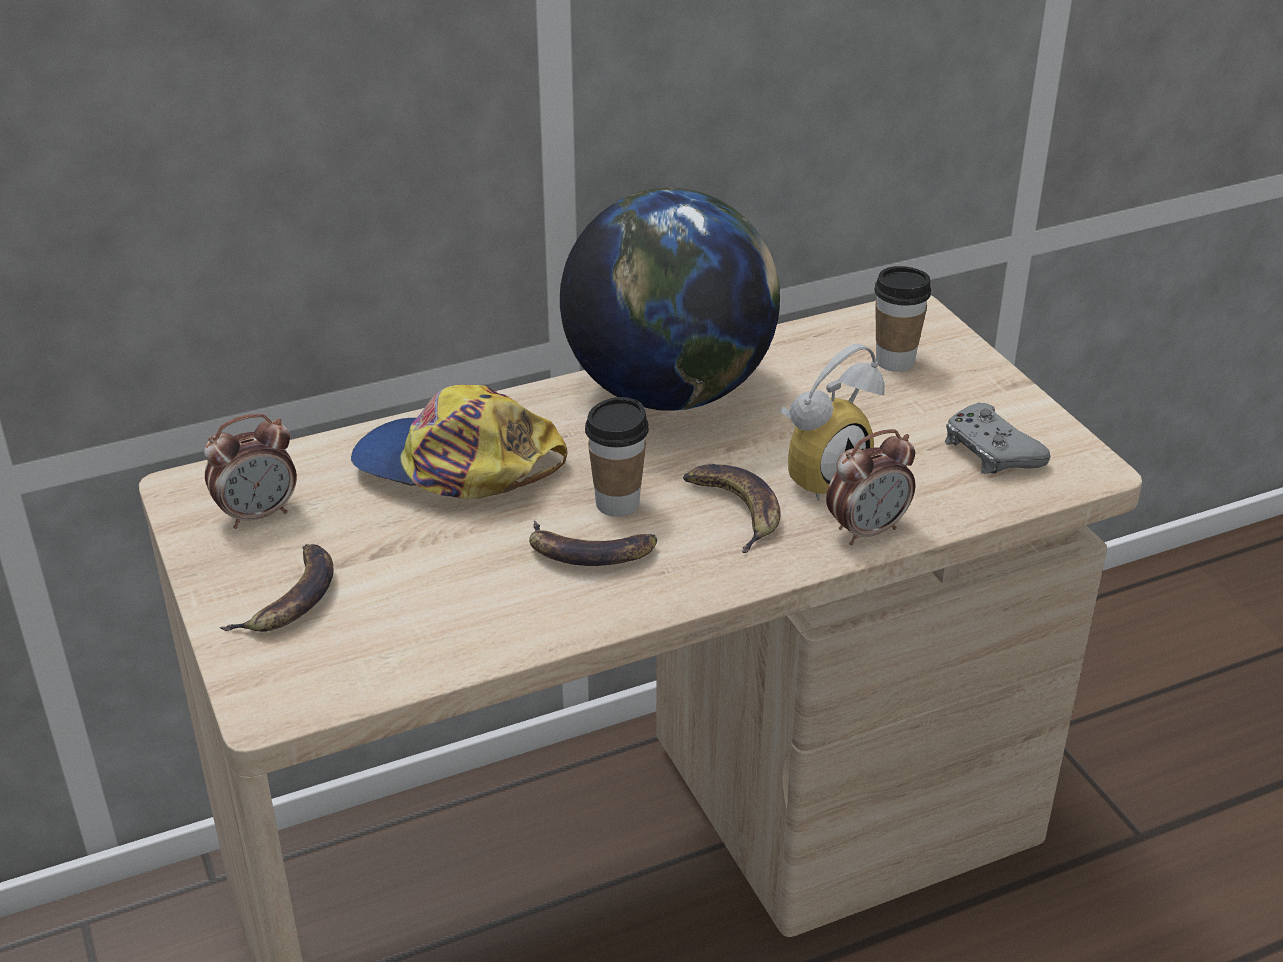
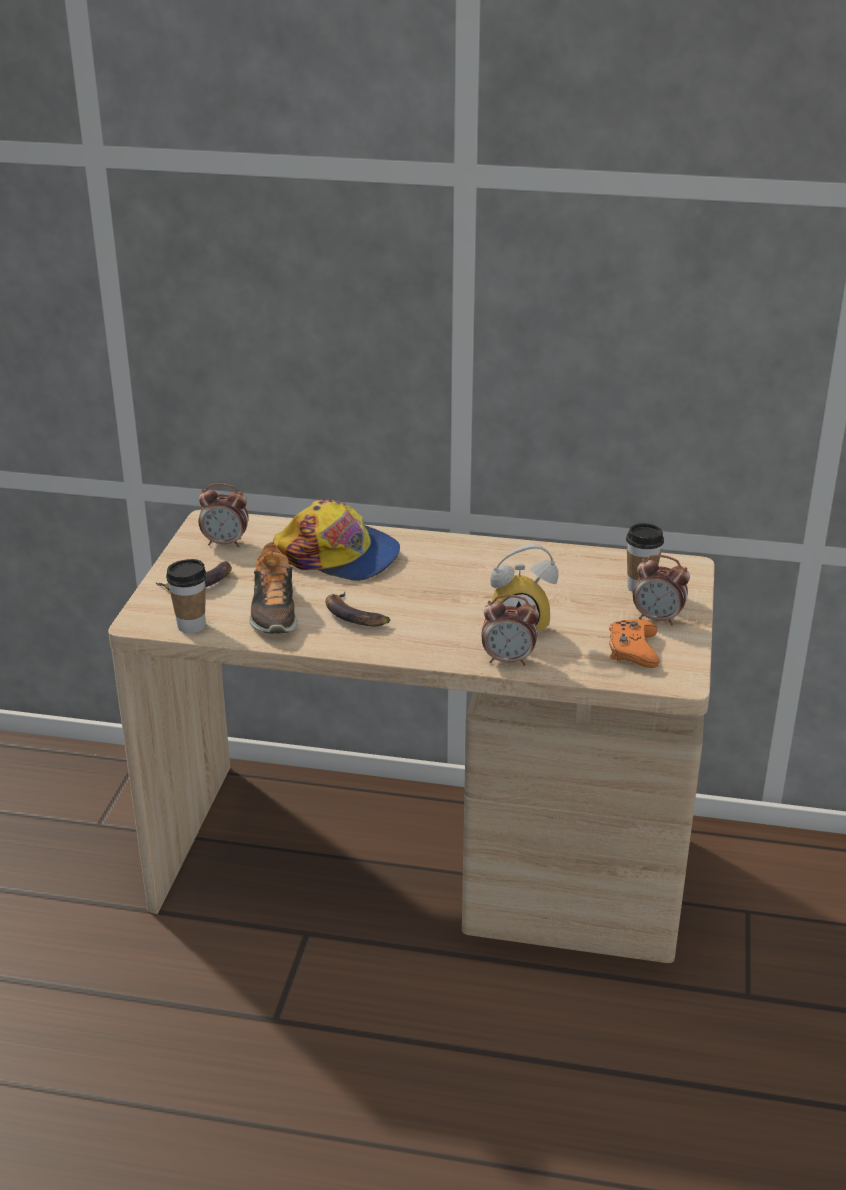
camera: 35 degrees right, 5 degrees down
(456, 467) = (339, 555): cap -> cap turned 150 degrees clockwise
(462, 595) = (273, 610): none -> shoe
(617, 503) = (396, 600): cup -> cup (191, 626)
(669, 393) = (489, 559): globe -> none
(733, 509) = (451, 624): banana -> none
(965, 396) = (658, 619): none -> alarm clock
(990, 451) = (632, 650): grey game controller -> orange game controller

